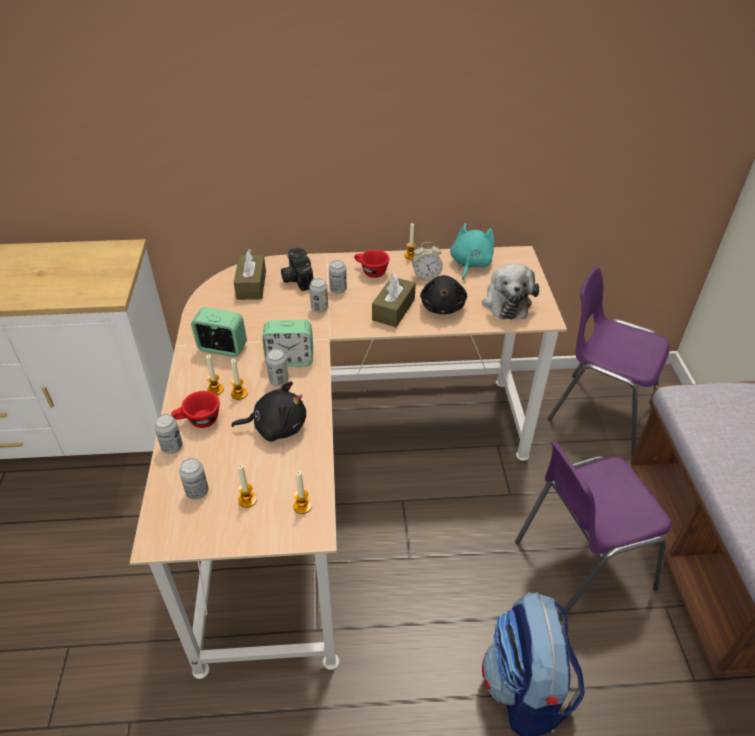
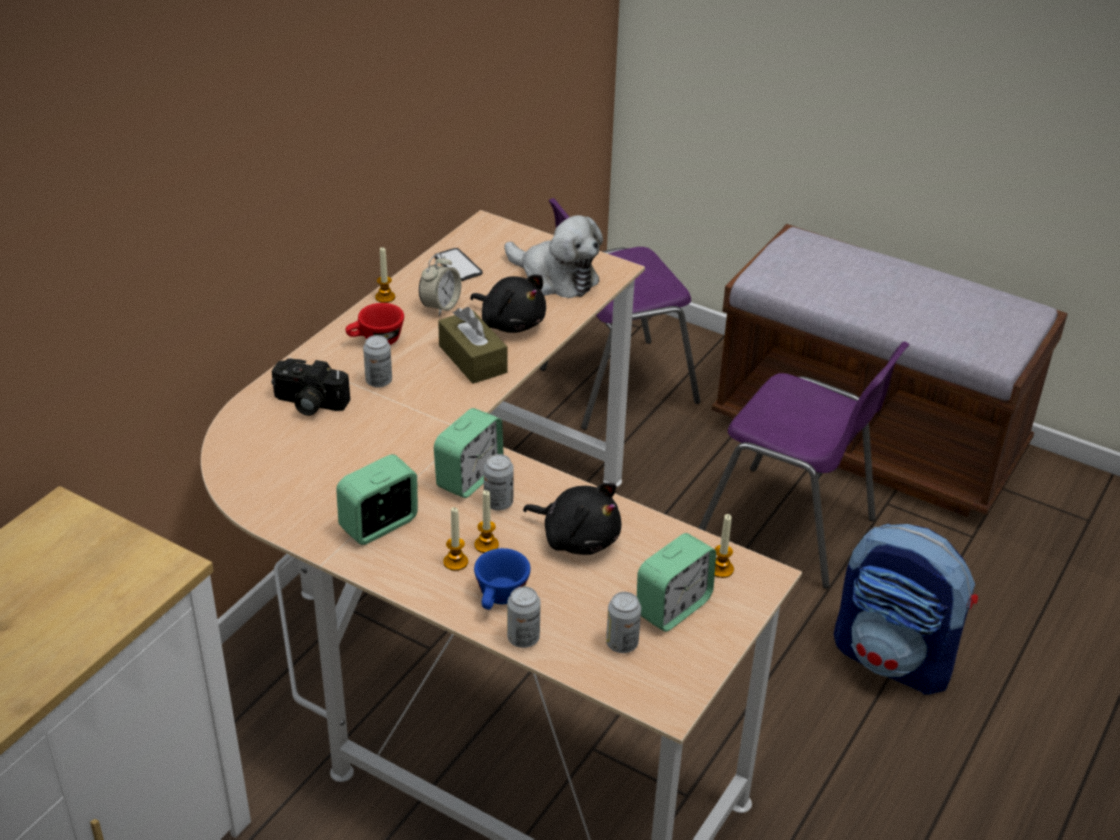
camera: 55 degrees left, 5 degrees down
(198, 421) = (500, 598): red cup -> blue cup
(247, 500) = (673, 607): candle -> alarm clock
(251, 285) = (273, 447): brown tissue box -> none
(276, 426) = (577, 538): black plush toy -> black plush toy turned 90 degrees clockwise
(319, 308) = (398, 412): can -> none
(470, 264) = (458, 265): turquoise plush toy -> phone
(579, 564) = (790, 529): purple chair -> purple chair turned 75 degrees counterclockwise

